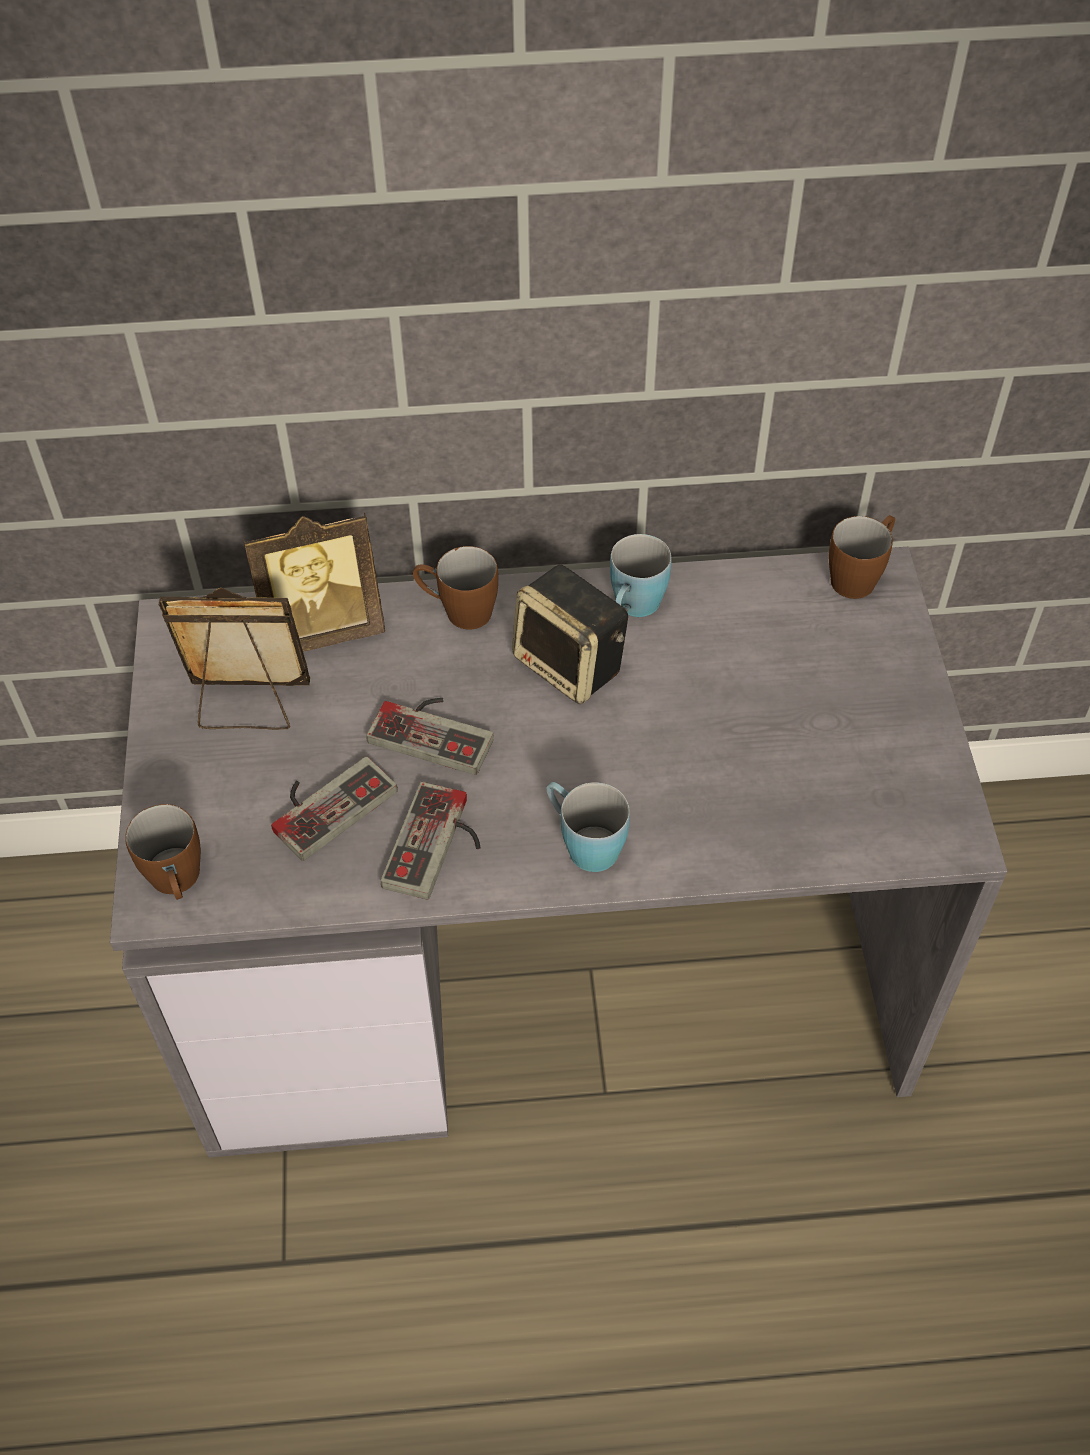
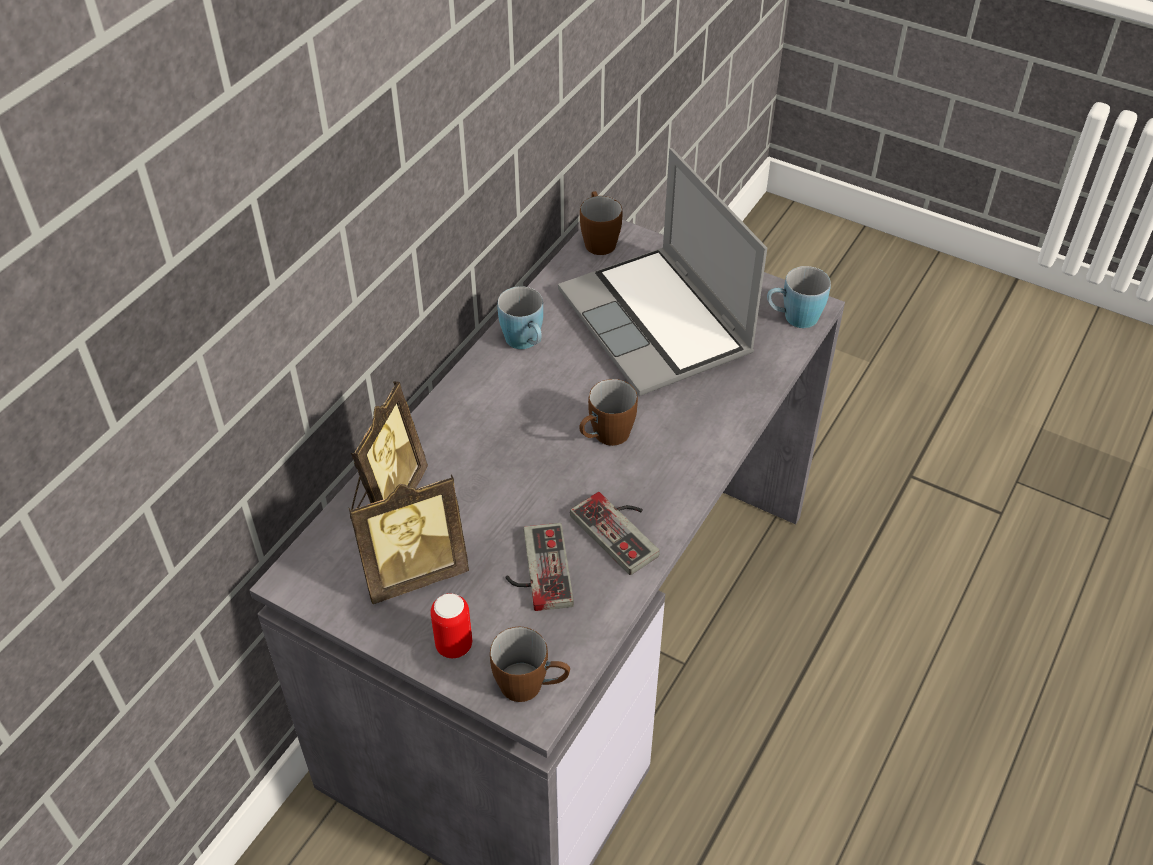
camera: 55 degrees left, 5 degrees down
(183, 791) = (454, 645): none -> can
(248, 705) = (413, 572): picture frame -> picture frame turned 150 degrees counterclockwise
(436, 730) = (529, 484): game controller -> none
(457, 611) = (443, 423): brown mug -> brown mug (605, 437)
(571, 665) = (542, 394): speaker -> none
(583, 843) = (680, 460): blue mug -> blue mug (793, 318)
(777, 706) = (658, 324): none -> laptop

